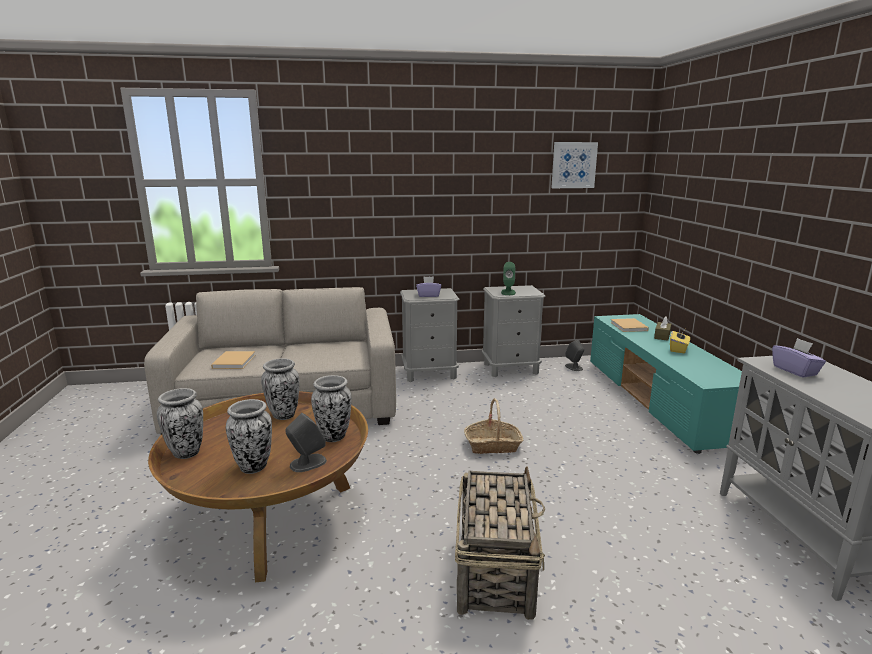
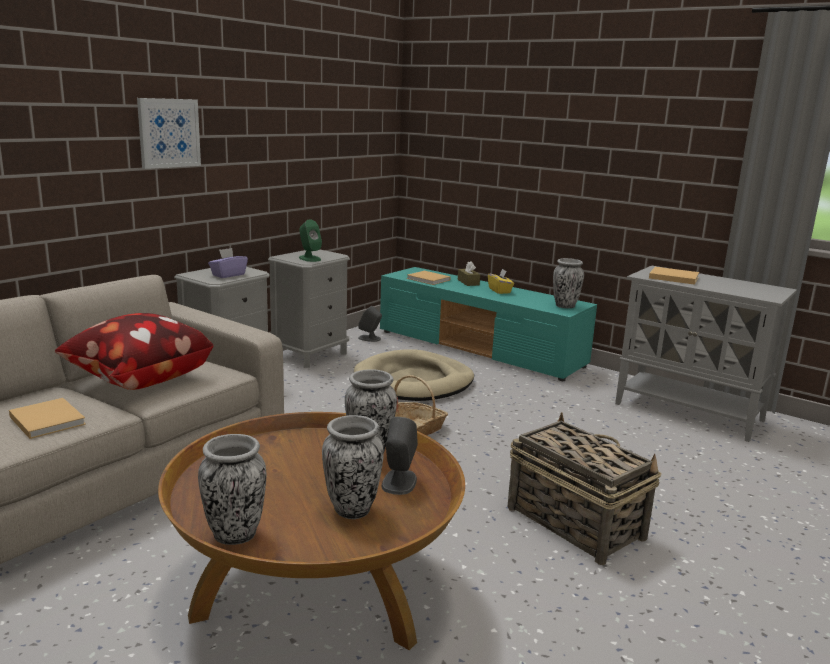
camera: 45 degrees left, 0 degrees up
(284, 415) = (265, 453): vase -> vase (565, 306)
(309, 352) = (138, 380): none -> pillow
(554, 410) = (414, 381): none -> beige dog bed
(573, 165) = (342, 99): picture -> picture (168, 133)
(795, 371) = (672, 277): purple tissue box -> beige book

